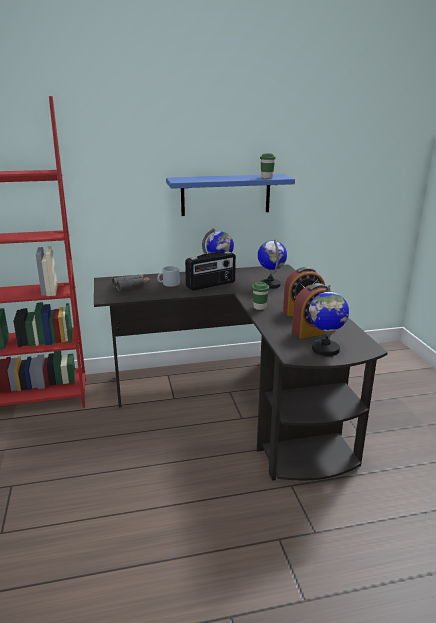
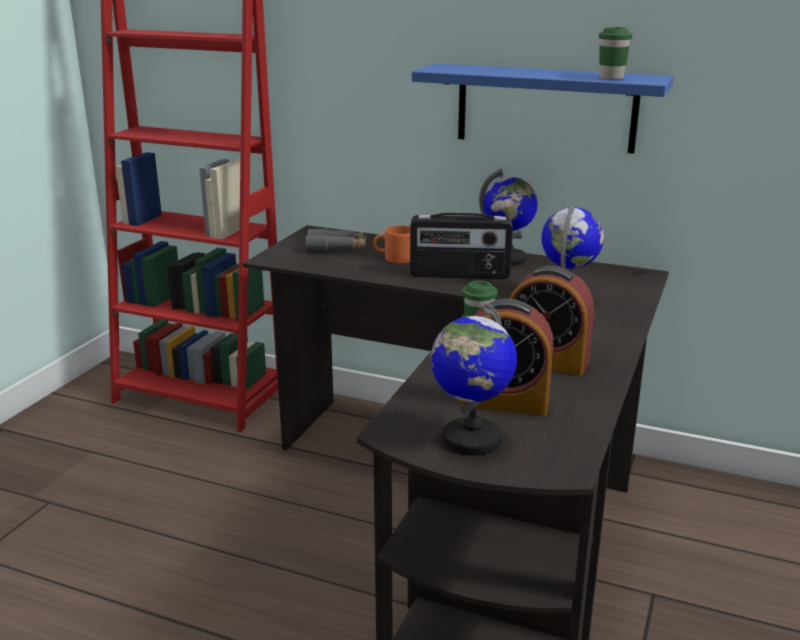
camera: 35 degrees right, 0 degrees up
(168, 284) = (394, 258): grey mug -> orange mug

